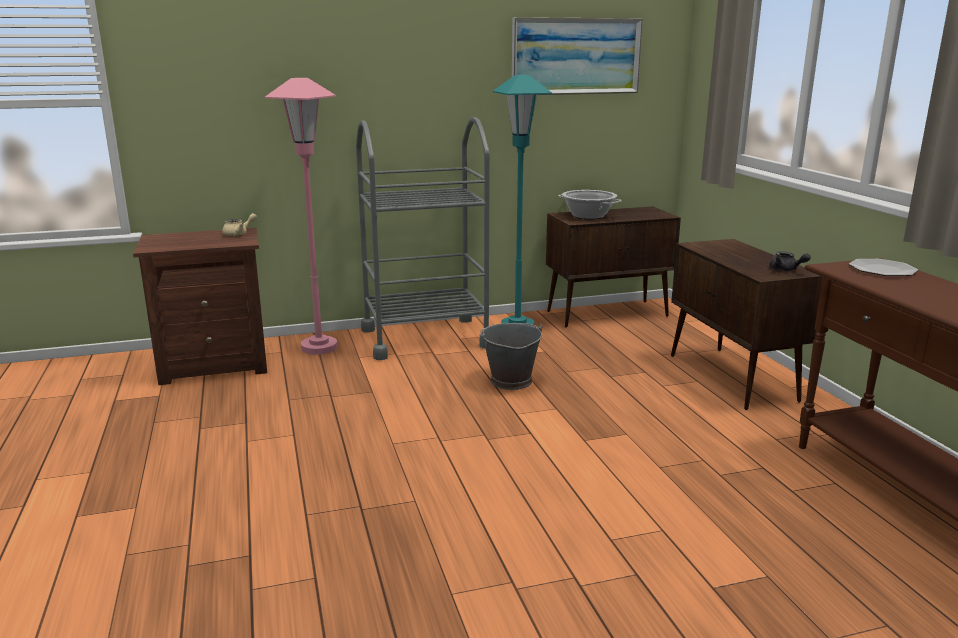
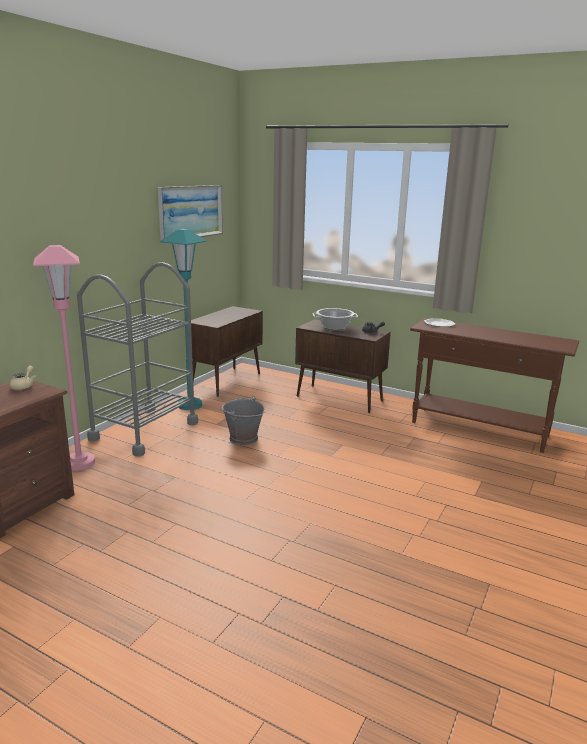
camera: 45 degrees left, 0 degrees up
(588, 216) = (213, 319): cooking pot -> cooking pot (334, 327)

